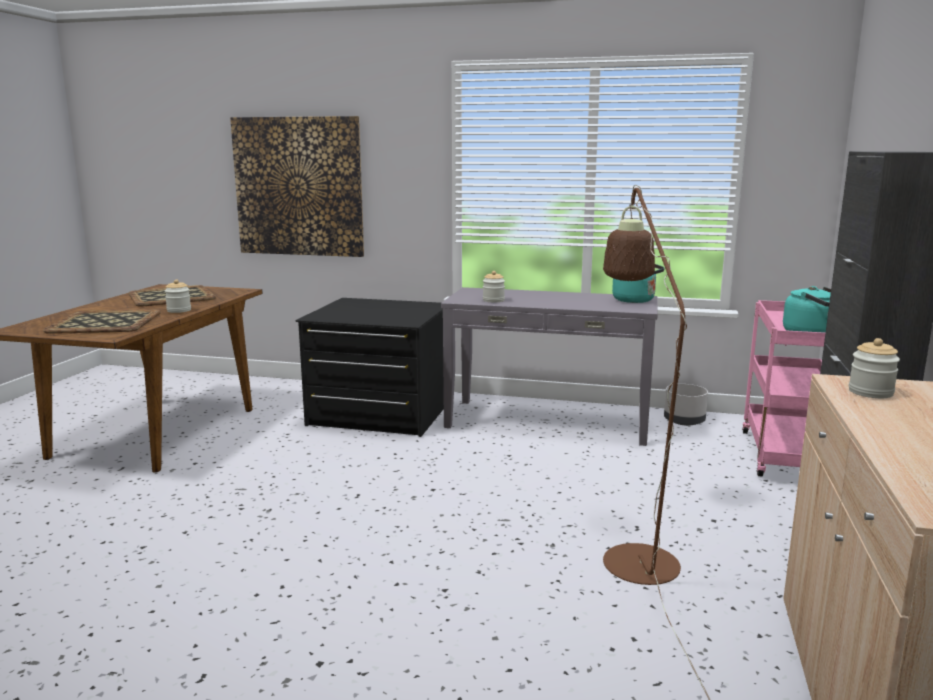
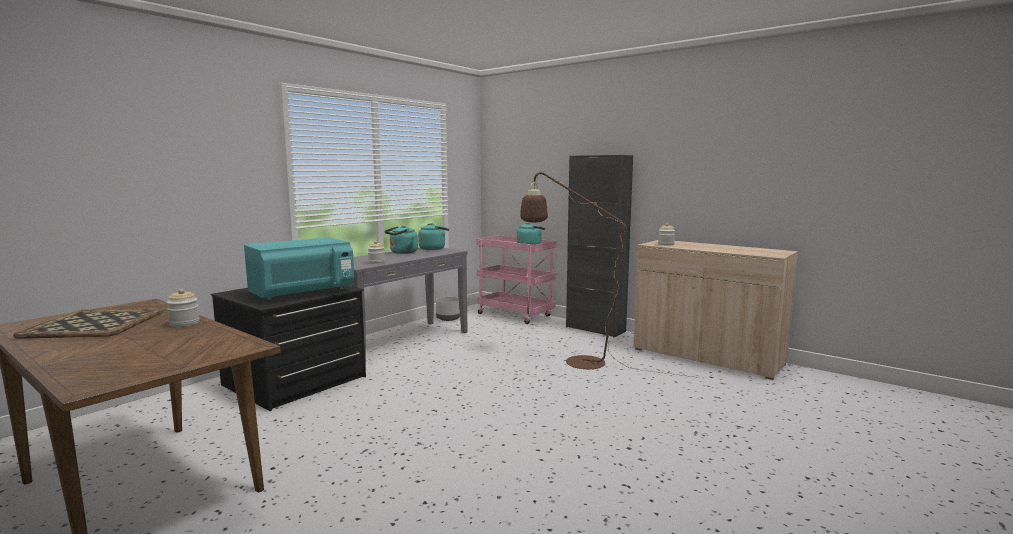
camera: 65 degrees left, 5 degrees down
(104, 323) = (169, 348): tray -> none
(298, 187) = (127, 190): picture -> none
(372, 315) = (302, 293): none -> turquoise microwave
(577, 296) = (402, 252): none -> turquoise kettle

